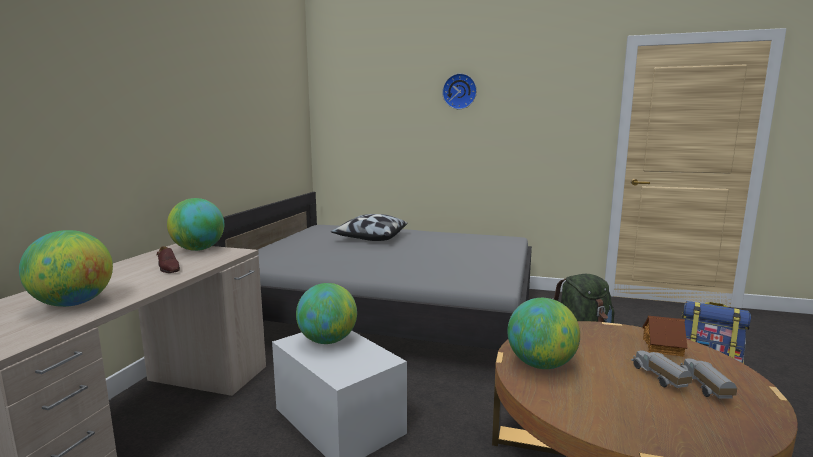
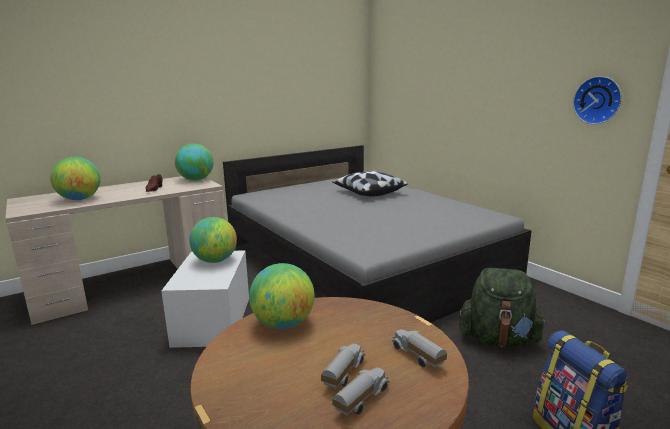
camera: 40 degrees right, 5 degrees up
(459, 91) = (480, 48): wall clock -> wall clock (598, 100)
(663, 347) = (417, 356): toy house -> toy truck

